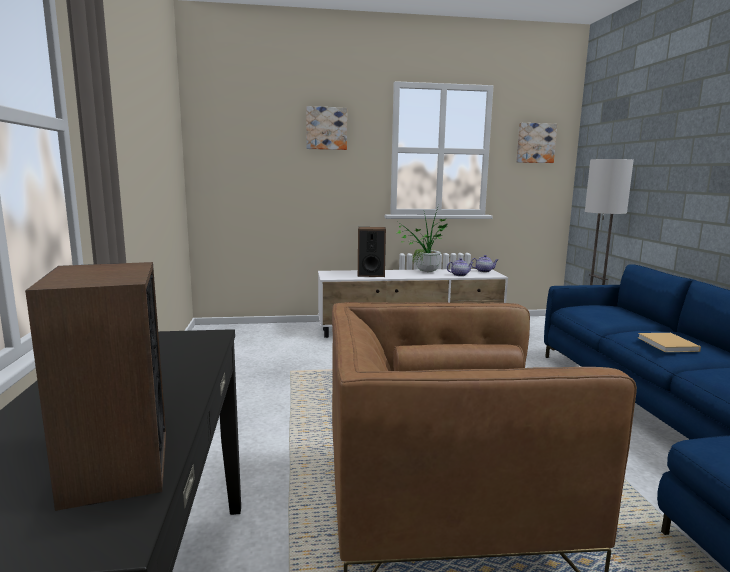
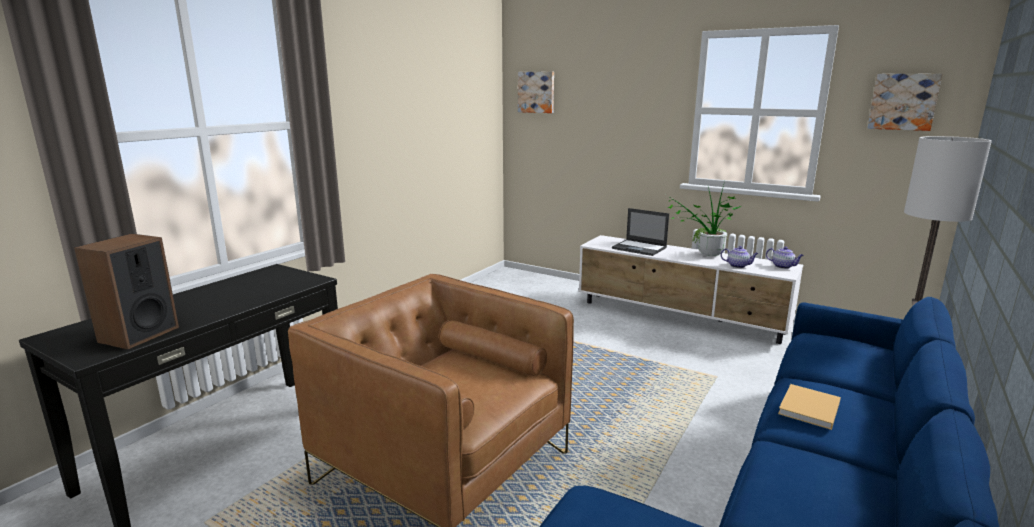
camera: 40 degrees right, 5 degrees up
(326, 128) = (625, 87): picture -> picture (536, 92)
(371, 274) = (640, 248): speaker -> laptop

